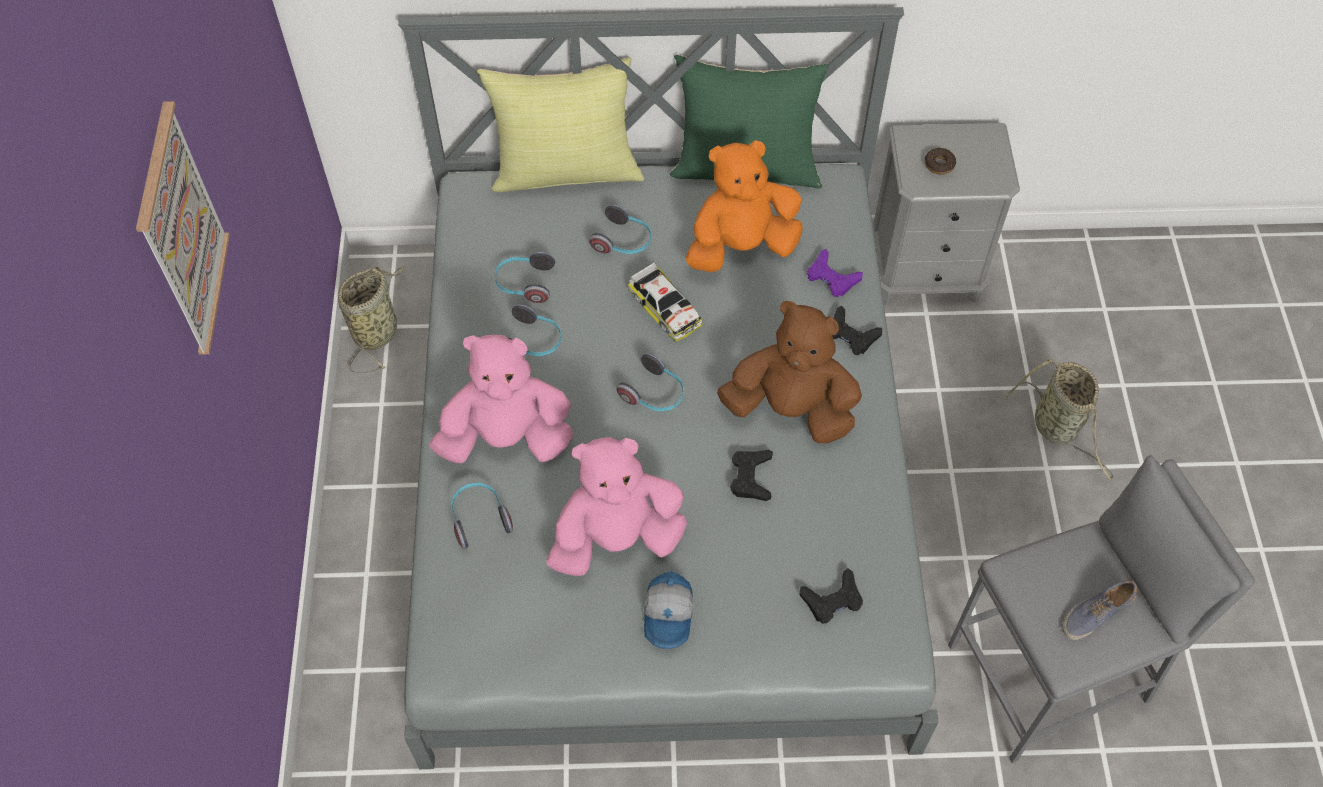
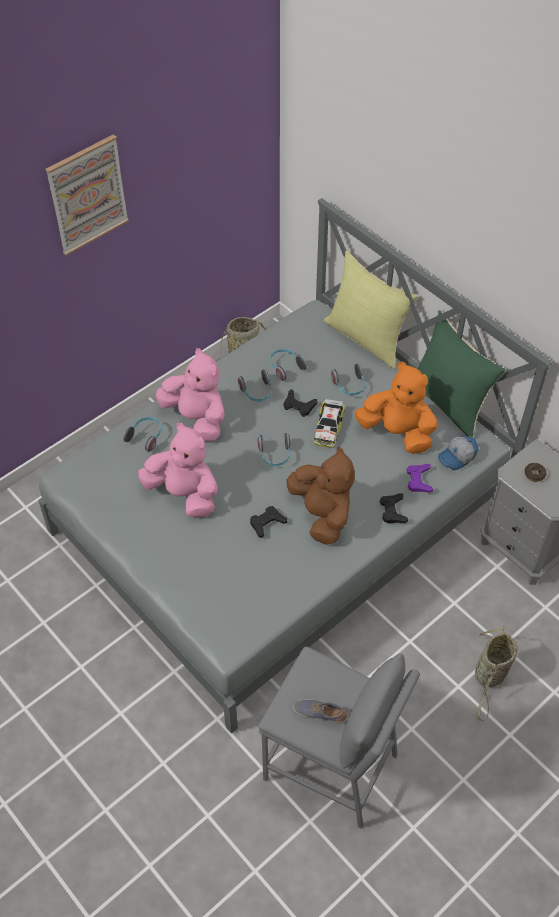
camera: 50 degrees right, 5 degrees down
(669, 615) = (163, 540): cap -> cap (457, 457)
(832, 600) = (231, 600): black game controller -> black game controller (299, 406)

